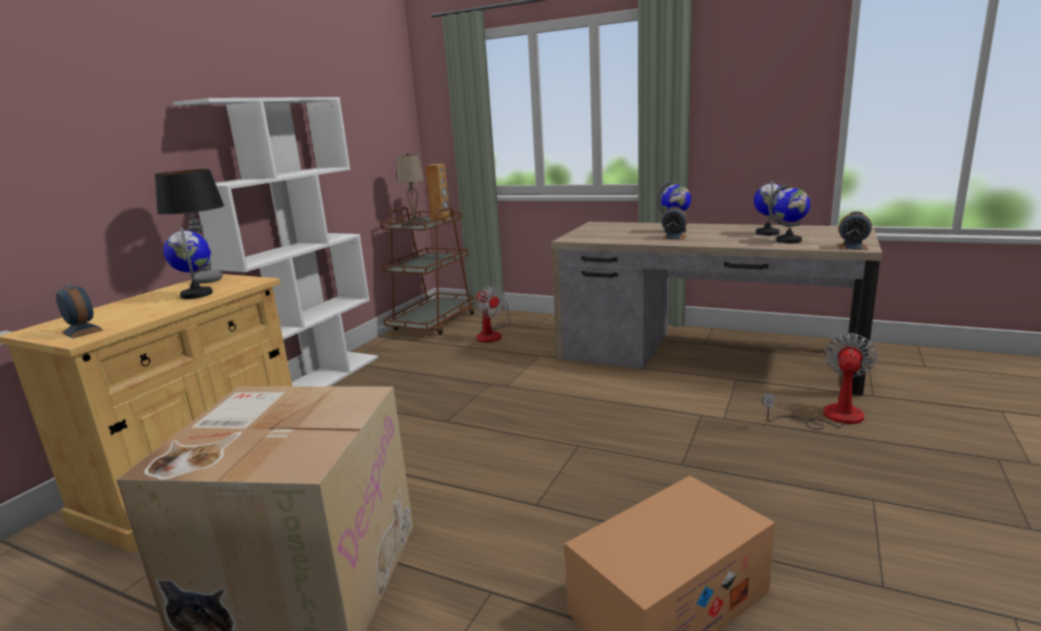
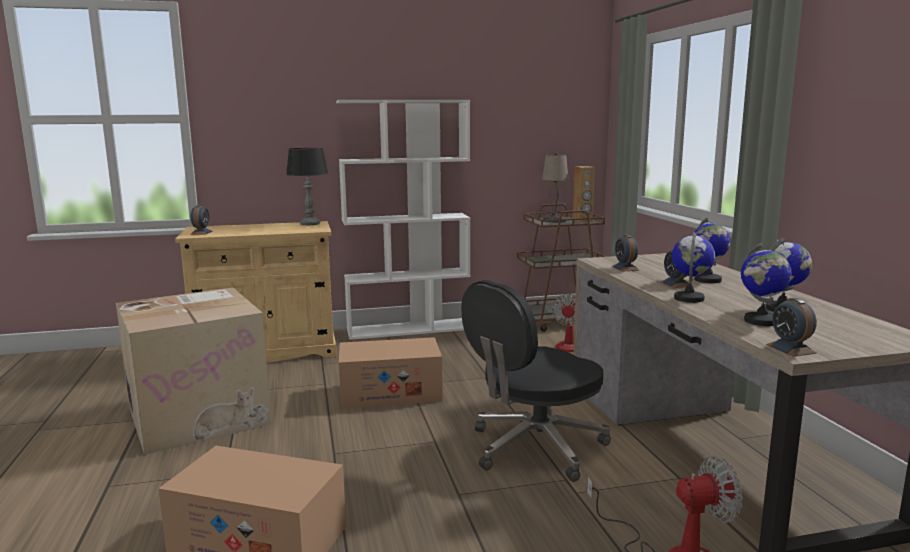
camera: 50 degrees right, 5 degrees down
(197, 294) = (279, 229): globe -> globe (689, 298)
(448, 435) = (390, 393): none -> cardboard box
(608, 238) = (625, 268): none -> alarm clock
(640, 409) = (535, 448): none -> black office chair

